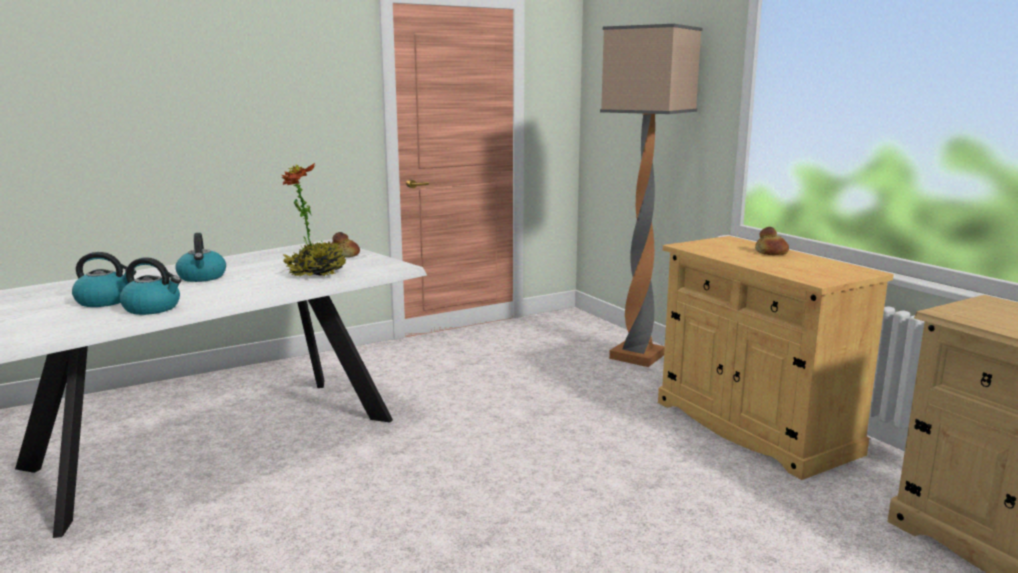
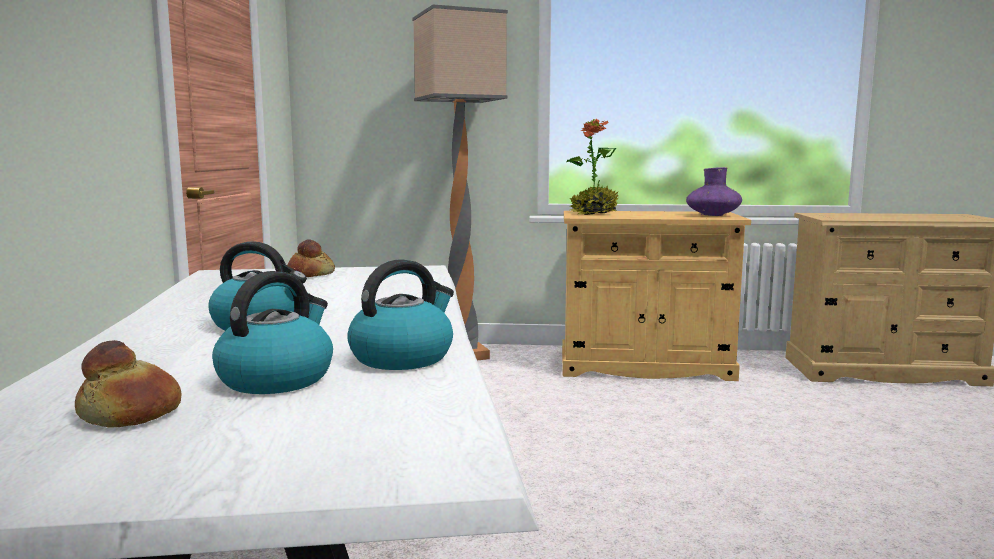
camera: 55 degrees left, 5 degrees down
(316, 273) = (380, 289): potted plant -> potted plant (594, 213)
(771, 252) = (636, 212): bread -> bread (131, 413)
(823, 273) = (713, 215): none -> purple vase

